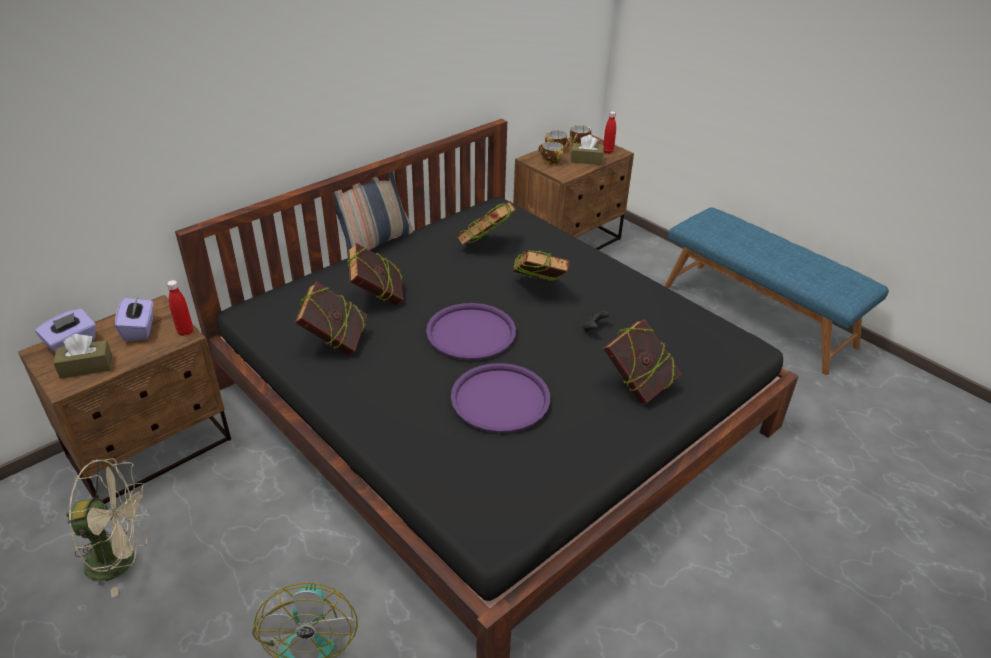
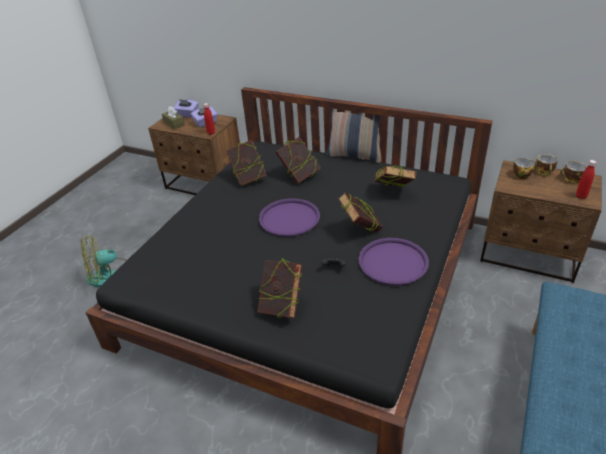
camera: 70 degrees right, 0 degrees up
(122, 559) = (140, 207): beige fan -> none
(500, 398) = (231, 248): purple tray -> purple tray (393, 262)
(586, 160) = (548, 190): brown tissue box -> none

